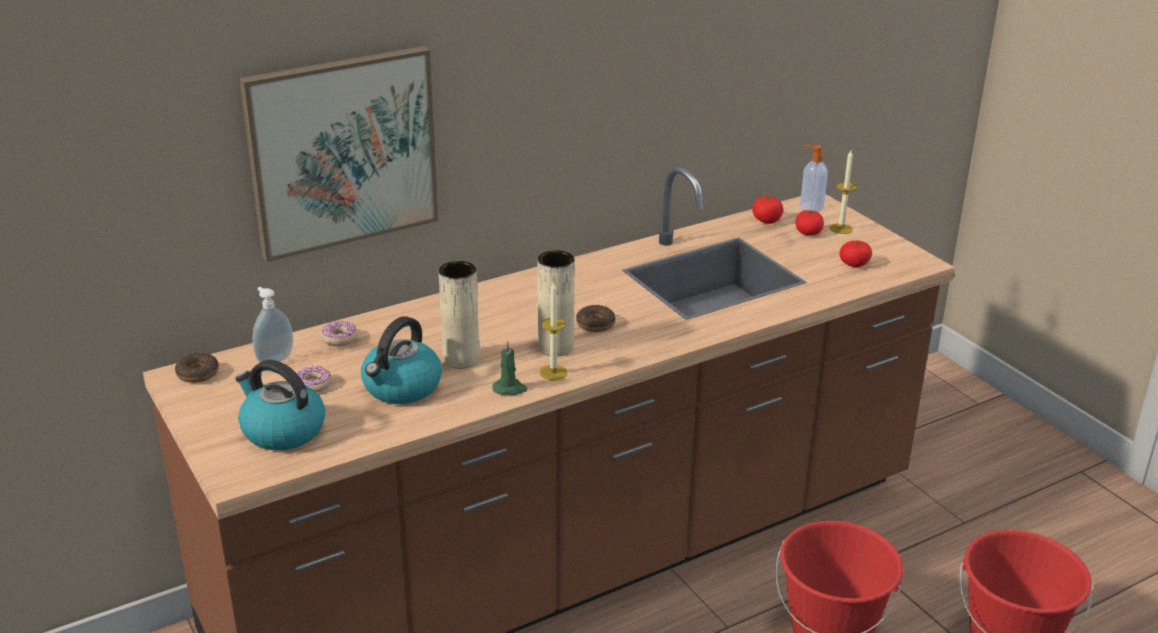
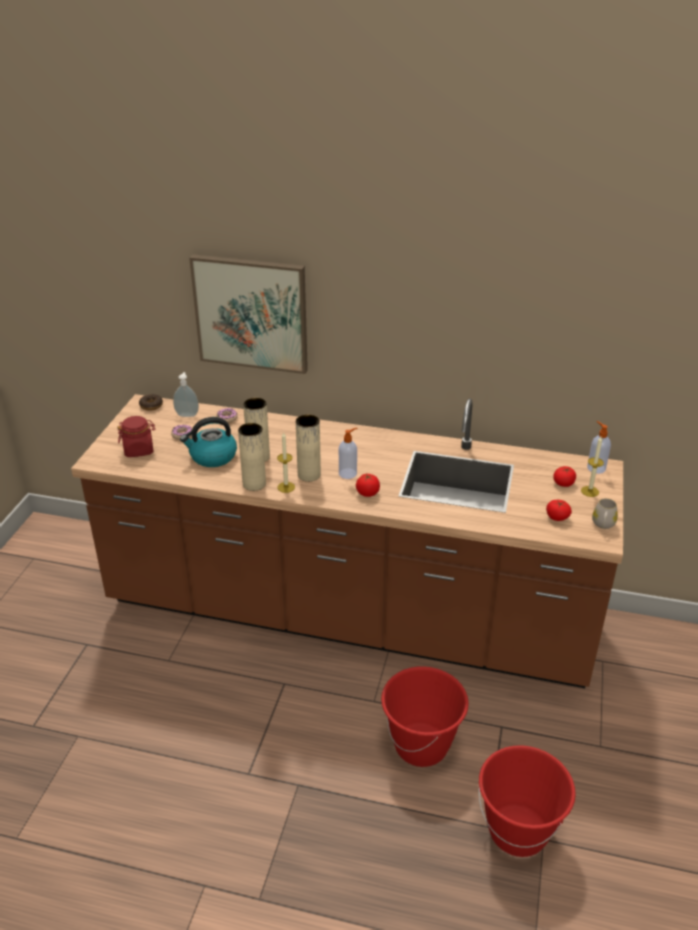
camera: 45 degrees right, 5 degrees up
(282, 431) = (139, 450): kettle -> red jar
(510, 389) = (254, 484): green candle -> beige vase
(595, 324) = (348, 473): donut -> soap dispenser
(766, 220) = (550, 463): tomato -> tomato (367, 493)
(900, 251) = (603, 525): none -> white mug

